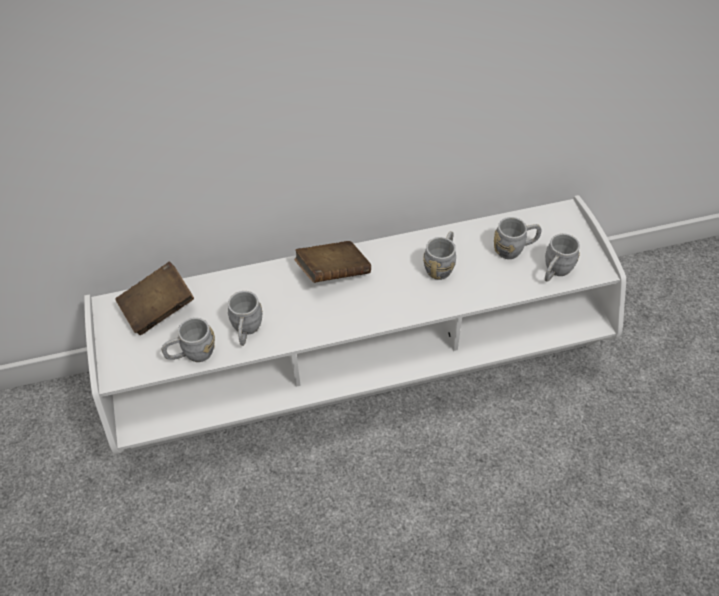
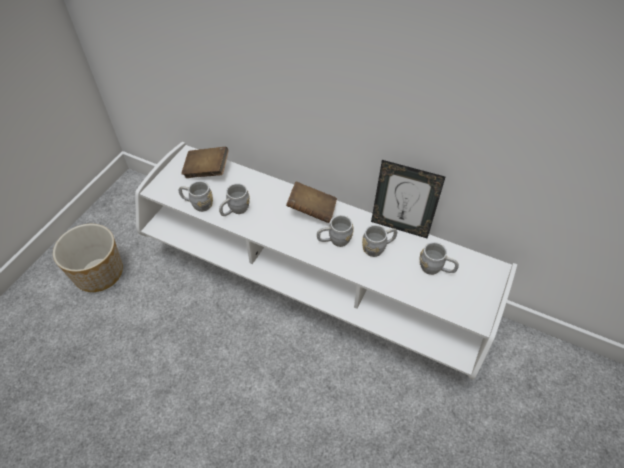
camera: 40 degrees right, 0 degrees up
(75, 552) = (99, 272): none -> planter
(439, 229) = (400, 226): none -> picture frame
(555, 272) = (447, 301): grey mug -> grey mug (334, 240)

